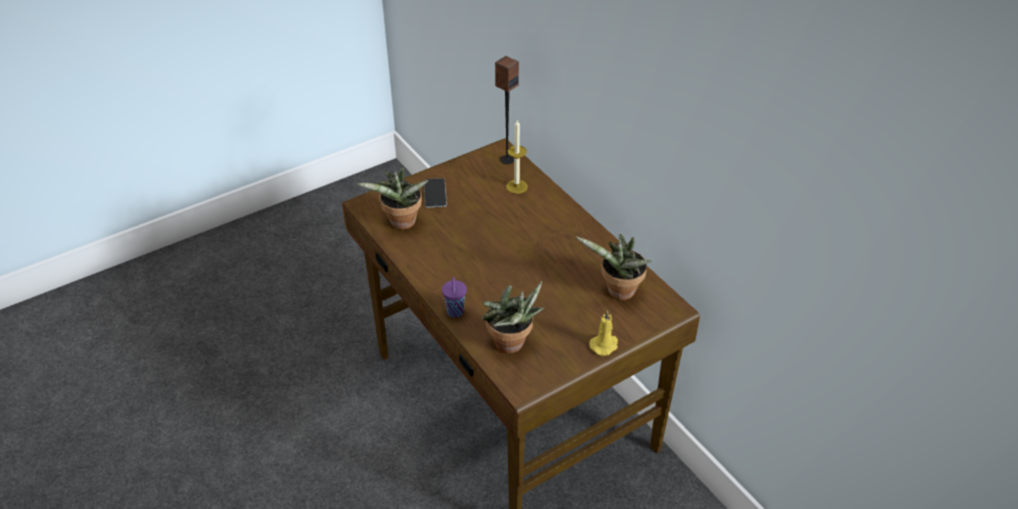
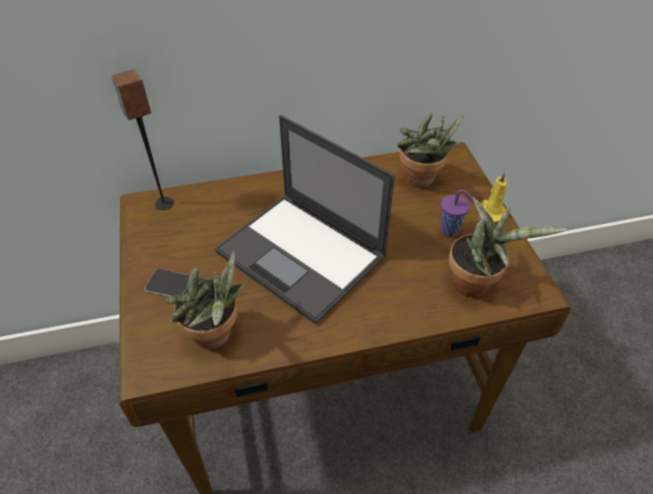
camera: 70 degrees left, 5 degrees up
(455, 312) = (406, 321): purple cup -> purple cup (450, 230)
(492, 243) = (303, 255): none -> laptop
(516, 186) = (217, 208): candle -> none

